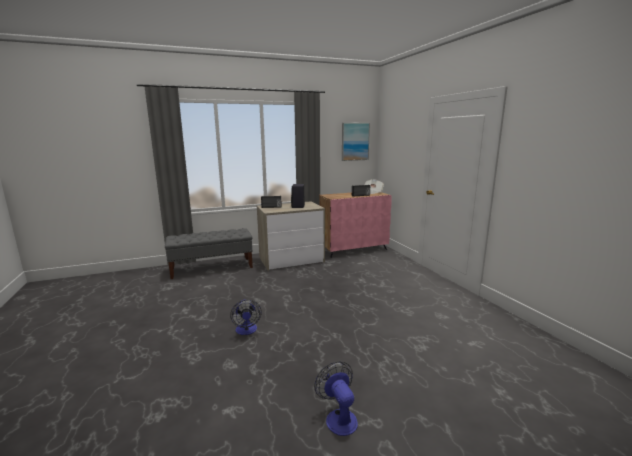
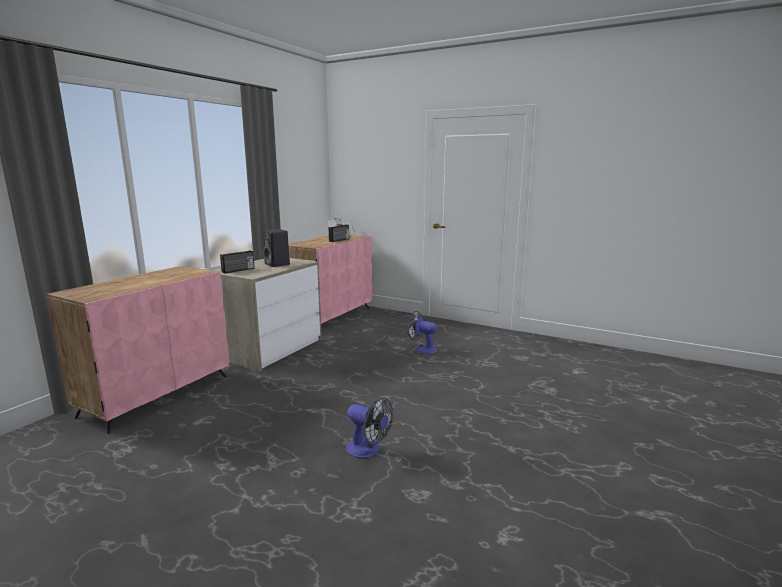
camera: 40 degrees left, 0 degrees up
(212, 268) = (158, 395): grey bench -> pink cabinet
(338, 417) = (596, 479): fan -> fan (422, 349)
(355, 141) = (308, 166): picture -> none

